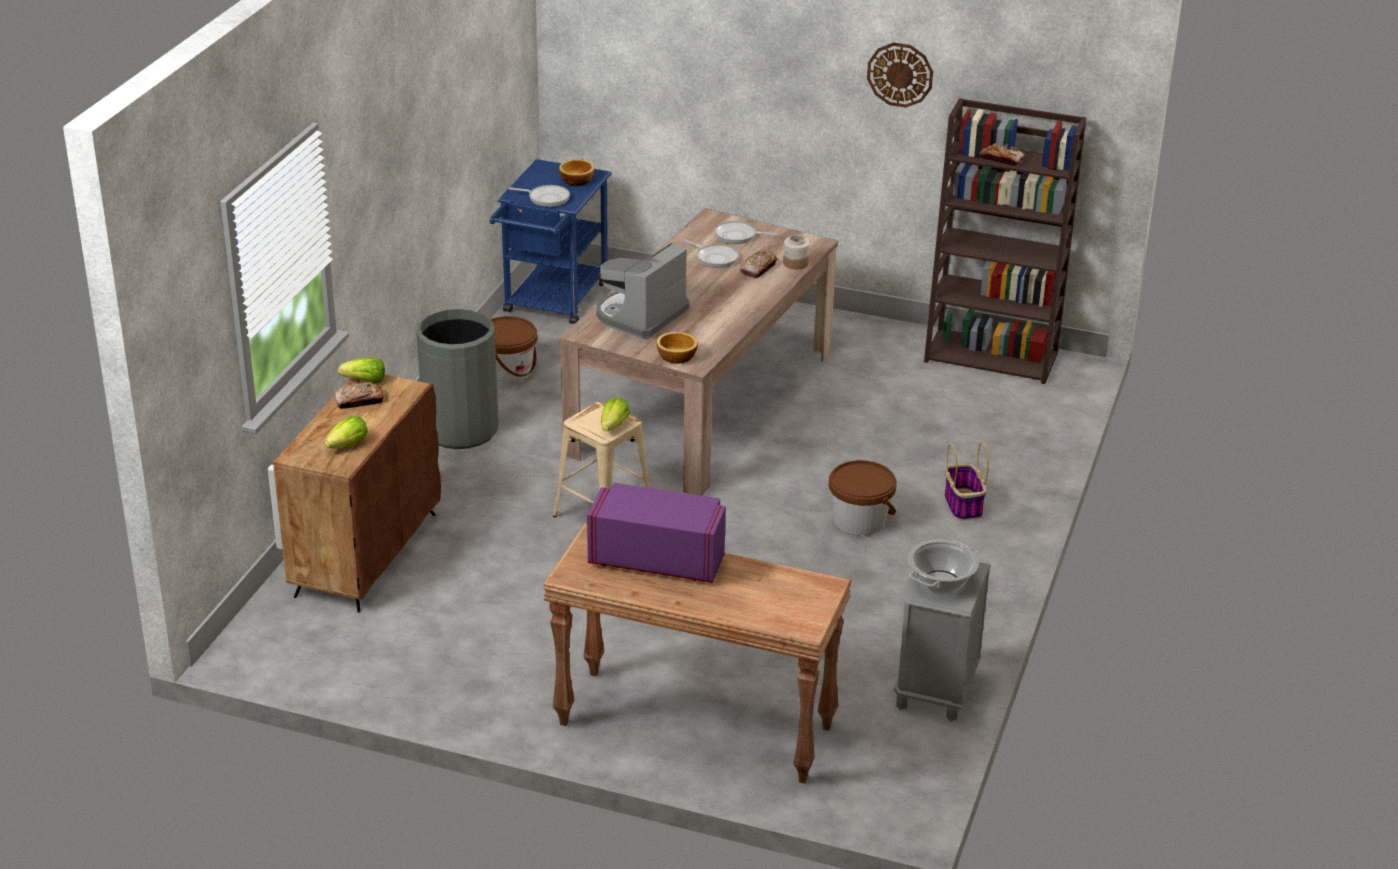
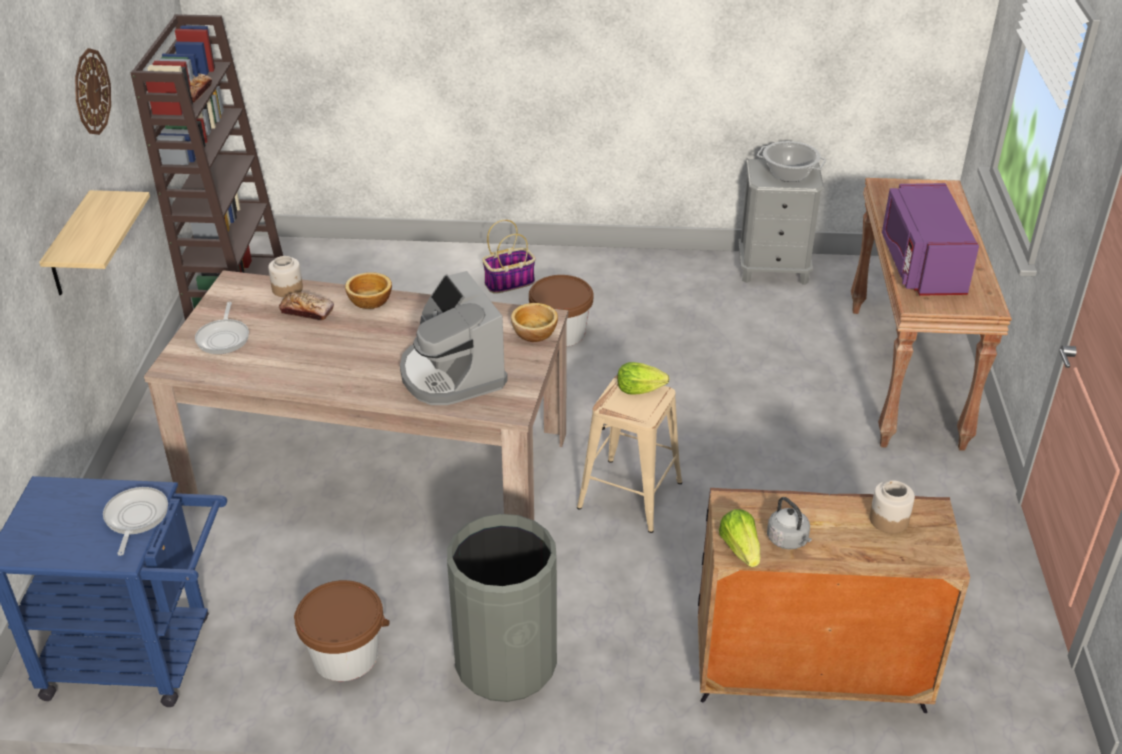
camera: 105 degrees left, 5 degrees up
(348, 445) = (888, 519): lettuce -> jar
(359, 401) = (788, 540): bread -> grey kettle
(576, 180) = (68, 502): bowl -> bowl (369, 301)
(640, 316) = (451, 374): coffee machine -> coffee machine turned 45 degrees clockwise
(714, 258) = (287, 345): frying pan -> none
(800, 135) = (71, 246): none -> shelf

